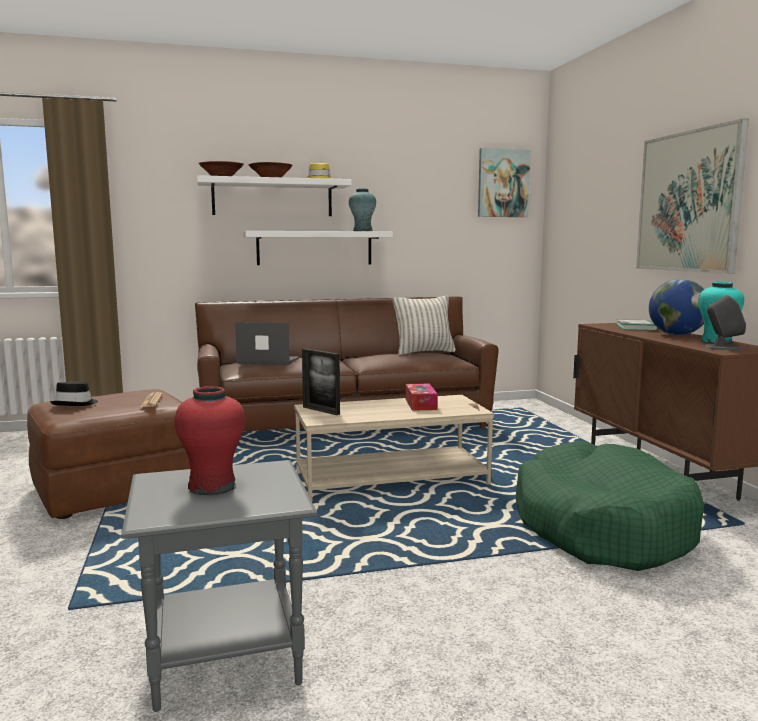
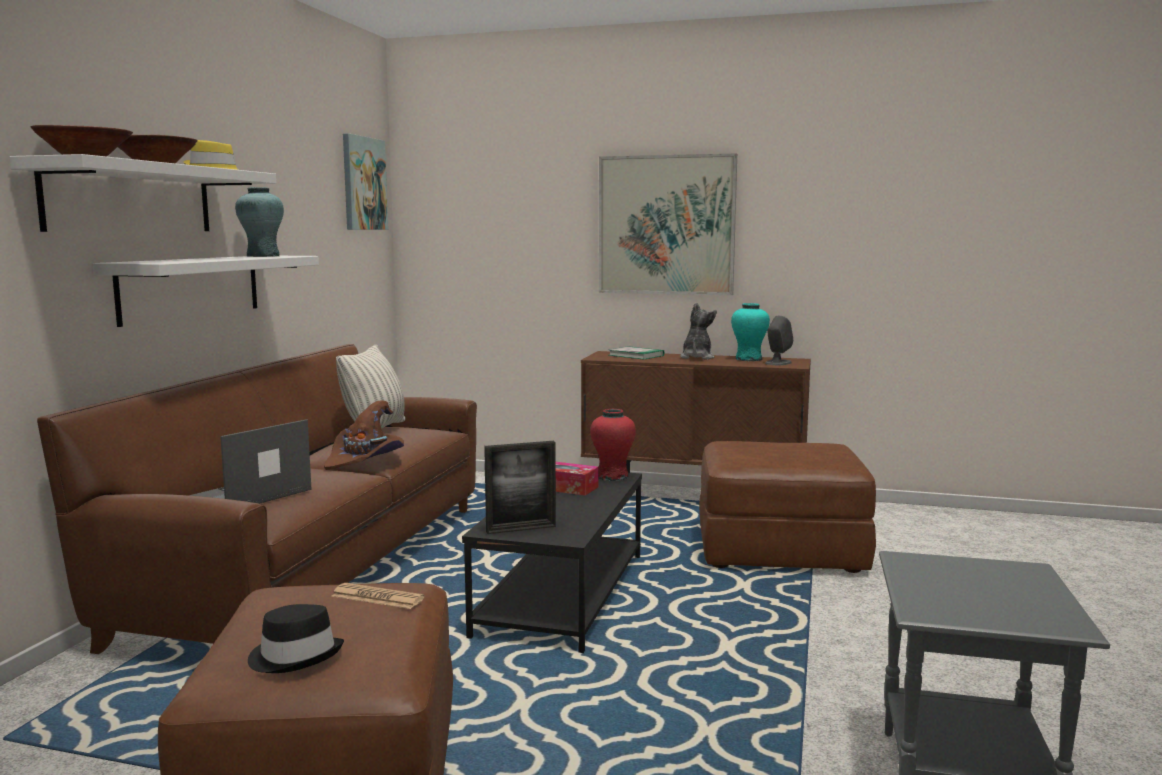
camera: 60 degrees left, 0 degrees up
(212, 486) = (968, 590): red vase -> red vase (612, 476)
(363, 362) = (365, 460): none -> brown hat
(391, 479) = (562, 594): beige coffee table -> black coffee table
(601, 527) = (781, 550): green dog bed -> brown ottoman
(676, 335) = (697, 357): globe -> plush toy

